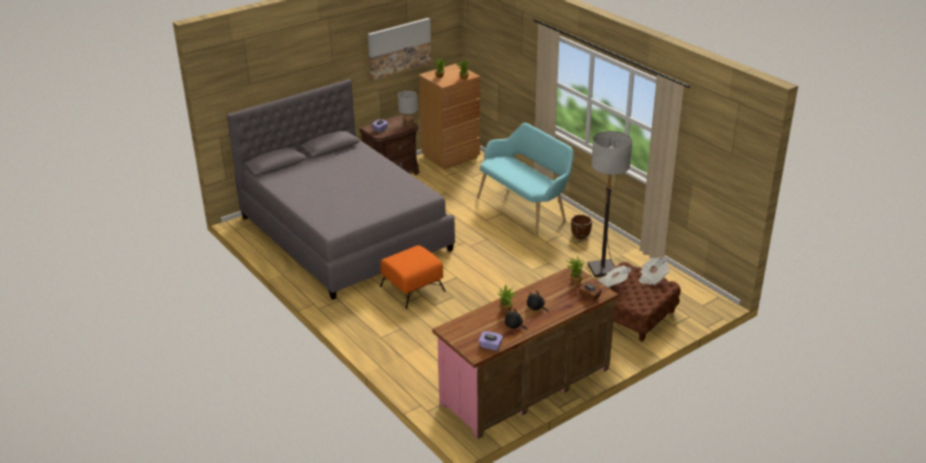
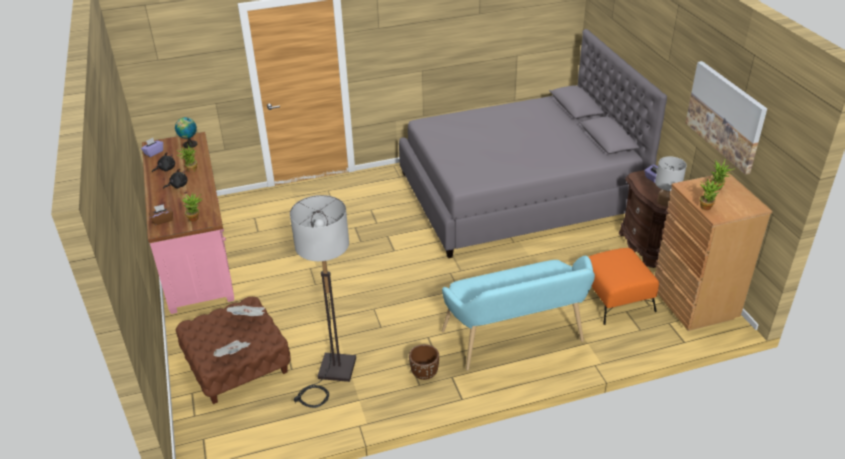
camera: 110 degrees right, 5 degrees up
(413, 288) = (391, 219): orange ottoman -> orange ottoman (616, 299)
(463, 329) = (189, 144): none -> globe

